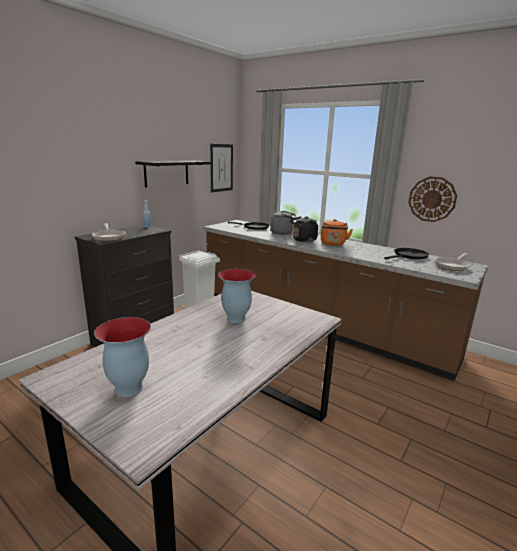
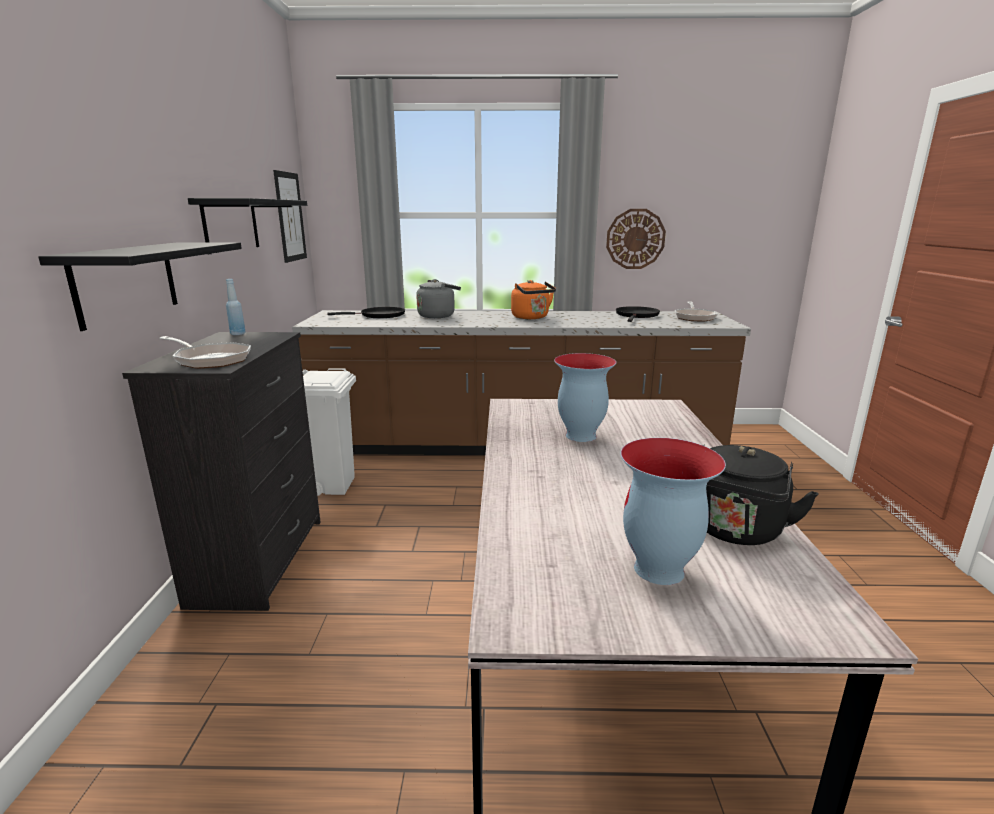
camera: 35 degrees left, 0 degrees up
(86, 198) = (126, 282): none -> black shelf
(303, 240) = (487, 320): black kettle -> black kettle (734, 531)

